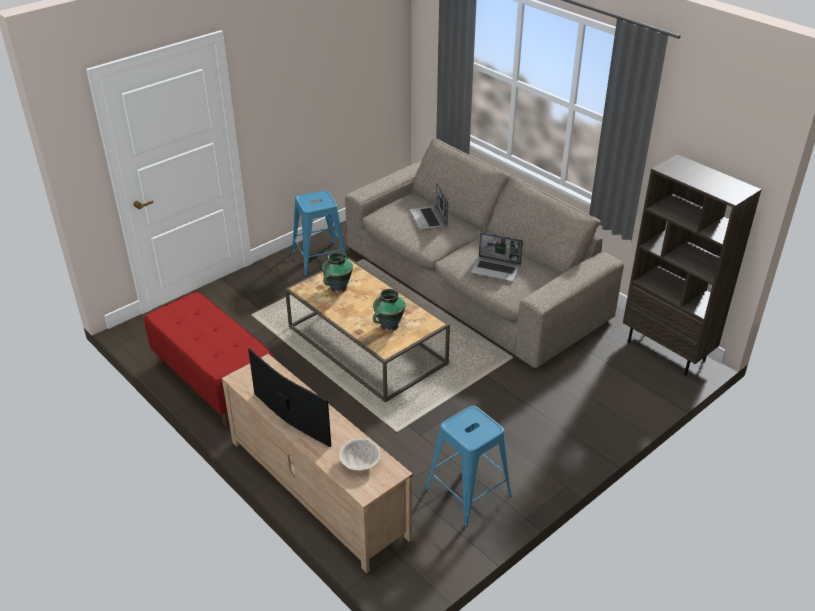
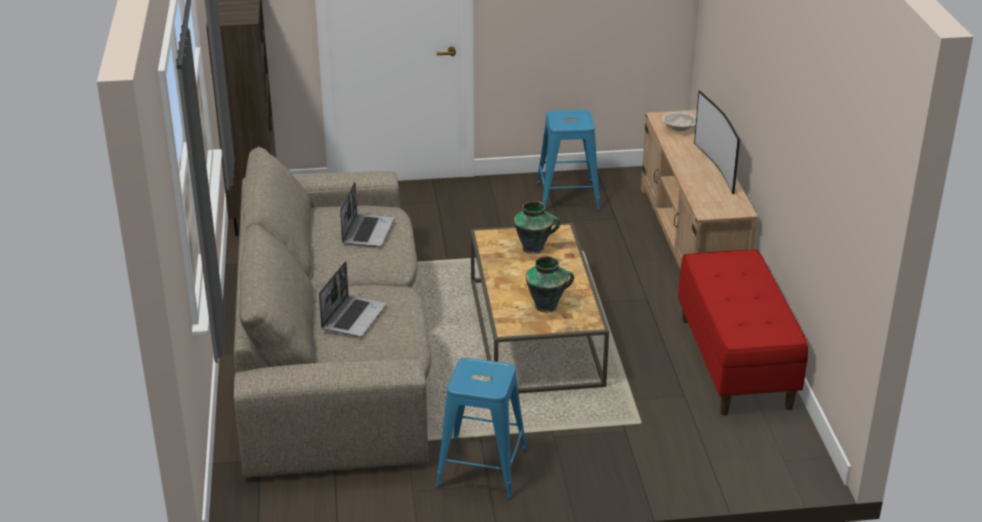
camera: 145 degrees left, 5 degrees down
(496, 270) = (367, 231): laptop -> laptop turned 45 degrees clockwise

